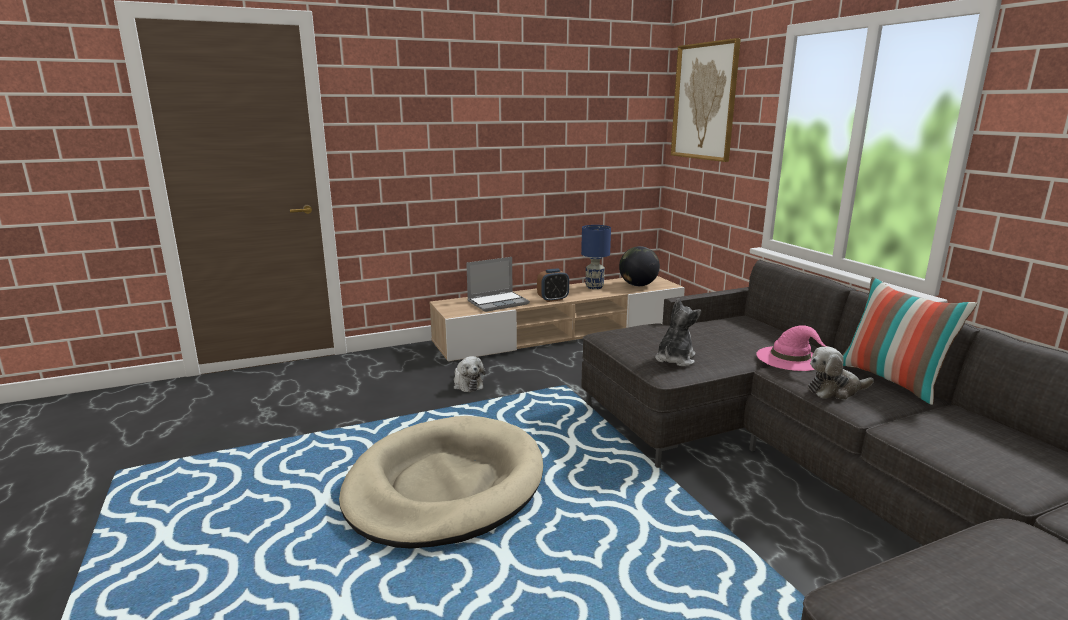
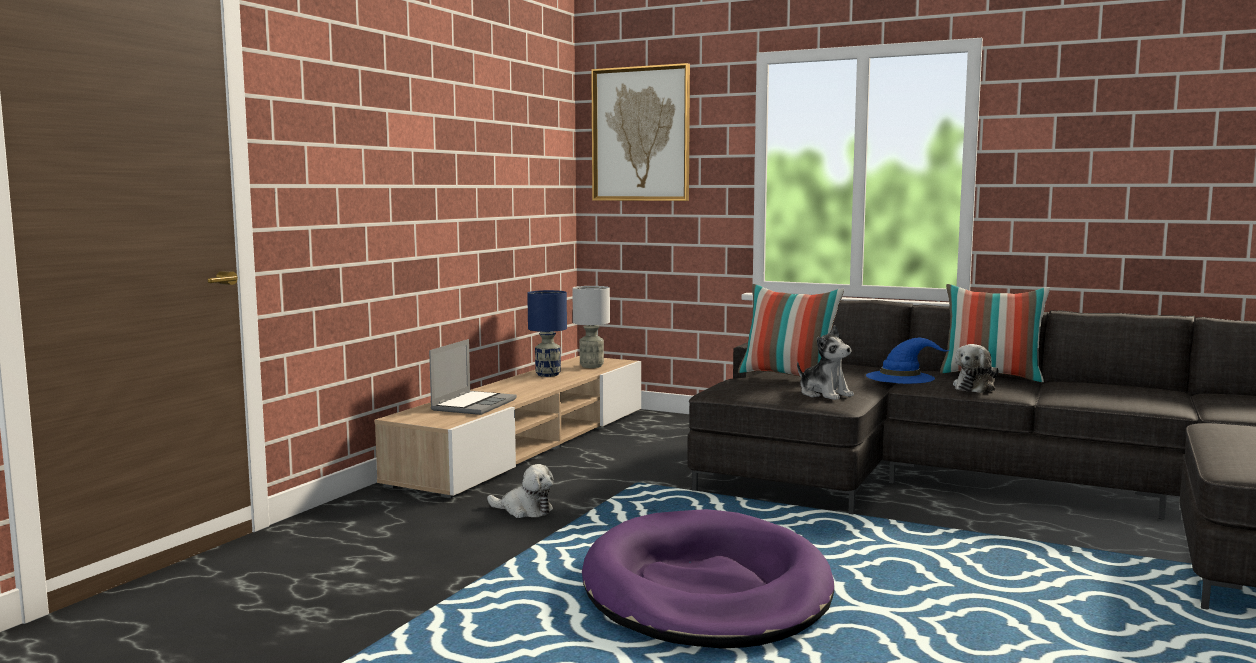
camera: 40 degrees left, 10 degrees down
(445, 486) = (706, 590): beige dog bed -> purple dog bed
(553, 299) = (531, 391): alarm clock -> none
(638, 285) = (591, 366): globe -> grey table lamp
(674, 359) = (824, 394): plush toy -> plush toy turned 150 degrees clockwise
(691, 334) = (788, 377): none -> pillow
(791, 358) = (901, 377): pink hat -> blue hat

